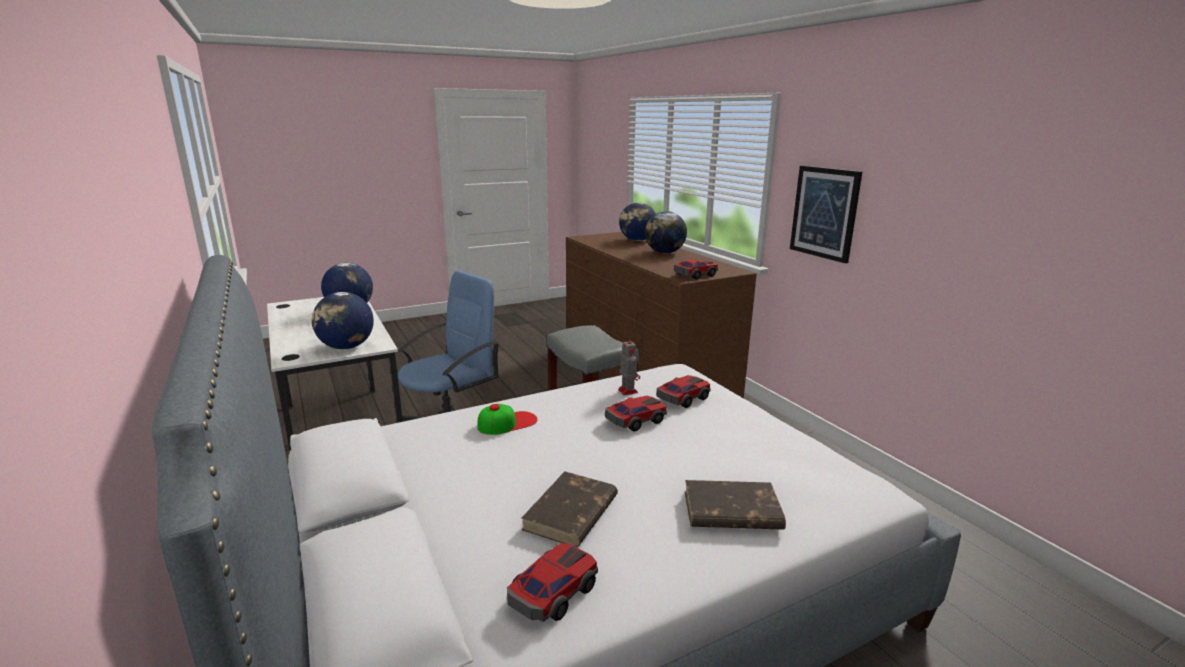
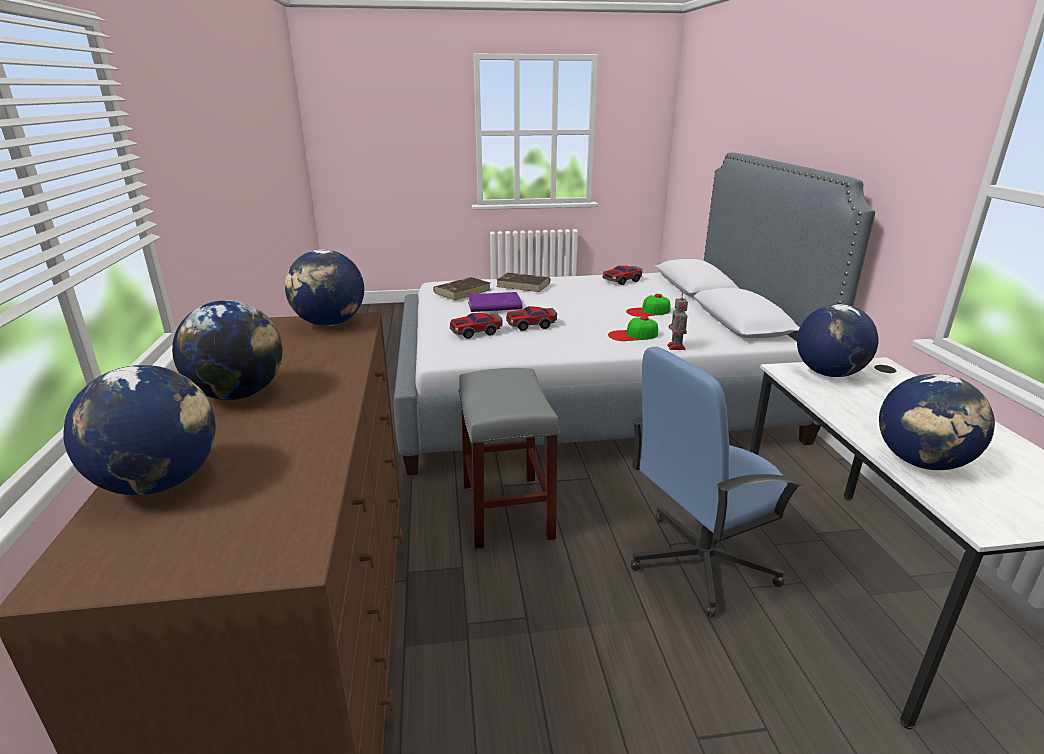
camera: 160 degrees left, 5 degrees up
(489, 477) = (648, 311): none -> cap
(571, 513) = (605, 294): brown book -> brown book (462, 291)
(627, 391) = (515, 344): toy robot -> toy robot (676, 347)
(694, 275) = (330, 324): toy car -> globe
(713, 443) = (494, 306): none -> purple book
(824, 213) = (192, 204): picture -> none

